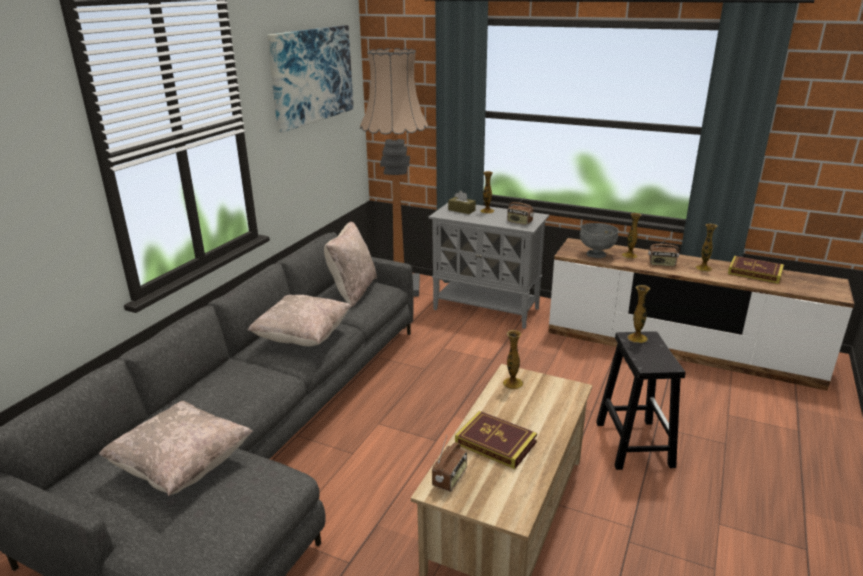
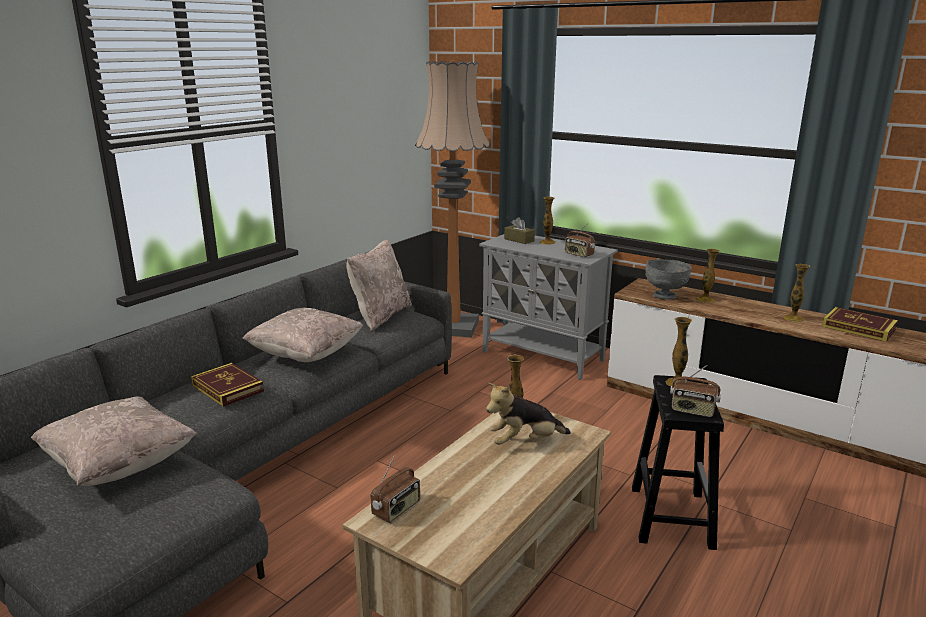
camera: 10 degrees right, 5 degrees down
(312, 75) = (364, 85): picture -> none
(495, 443) = (467, 479): book -> book (228, 388)
(528, 403) = (525, 442): none -> plush toy
(662, 264) = (741, 311): radio -> radio (692, 411)

